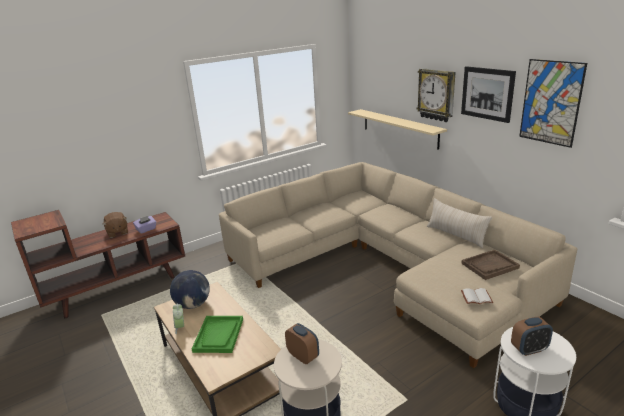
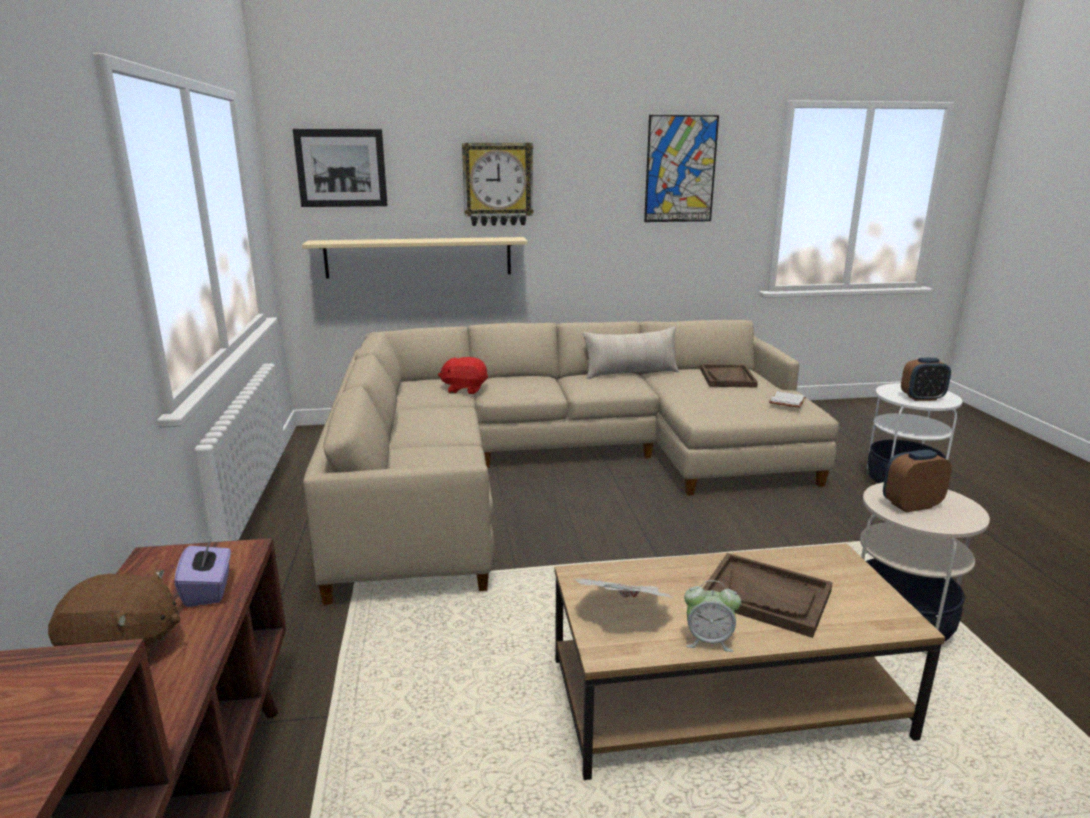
camera: 65 degrees left, 5 degrees down
(193, 304) = (626, 610): globe -> newspaper
(219, 335) = (766, 596): green tray -> brown tray
(368, 205) = (465, 389): none -> red plush toy
(487, 93) = (589, 170): picture -> picture (341, 168)
(529, 349) = (922, 398): alarm clock -> alarm clock turned 75 degrees clockwise

